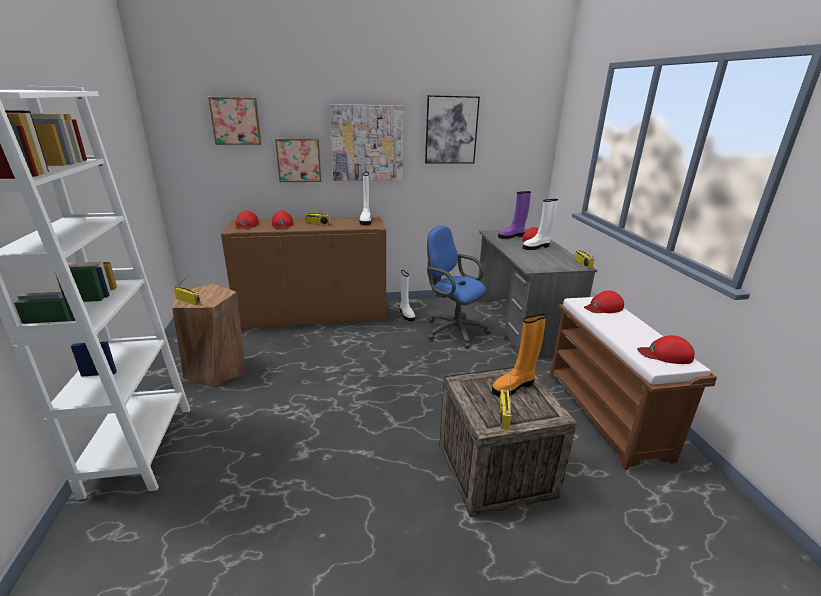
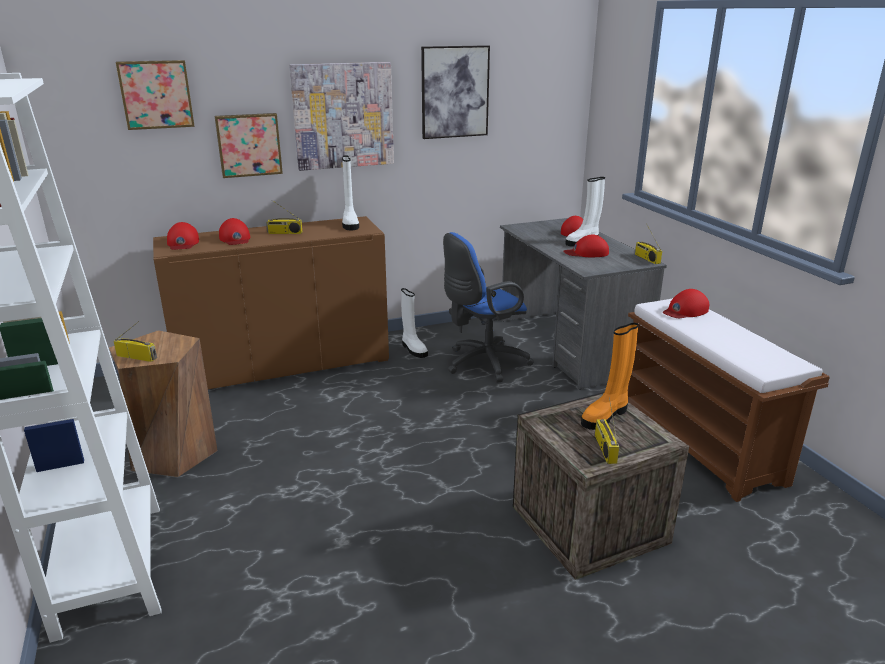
camera: 10 degrees left, 0 degrees up
(452, 330) = (483, 363): blue office chair -> blue office chair turned 60 degrees counterclockwise
(511, 236) = (545, 230): purple boot -> none
(665, 355) = (770, 358): red cap -> red cap (586, 253)

